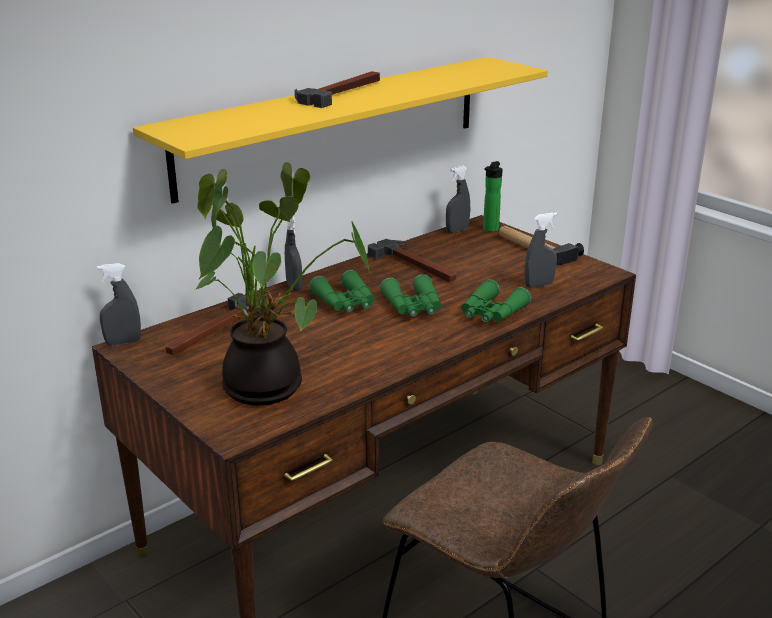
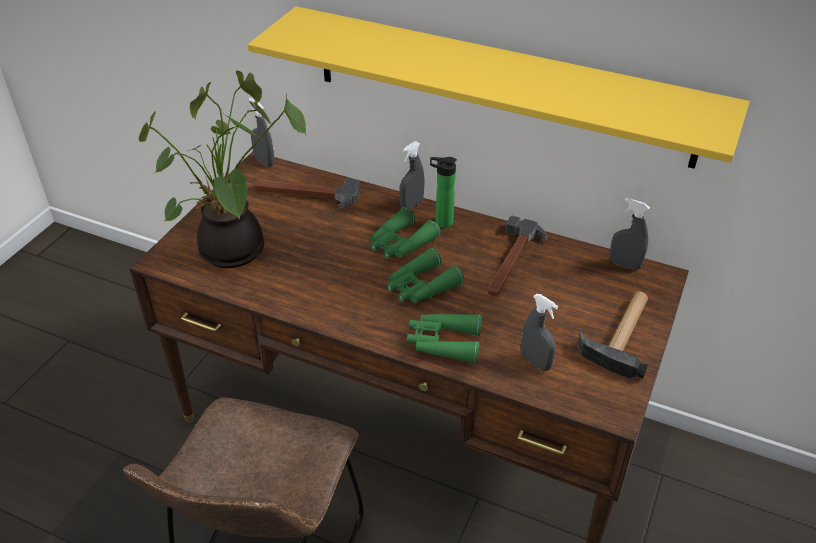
camera: 65 degrees right, 15 degrees up
(341, 92) = (482, 58): hammer -> none
(489, 230) = (649, 288): bottle -> bottle (441, 222)

